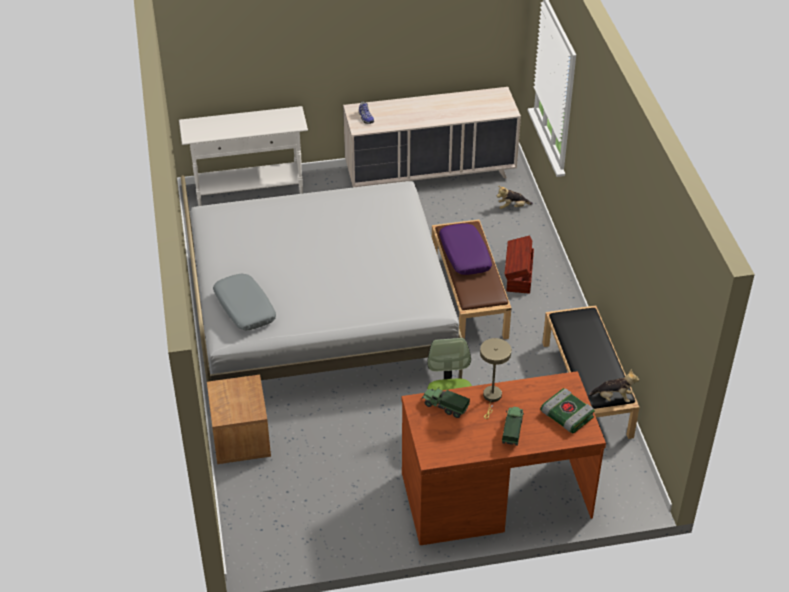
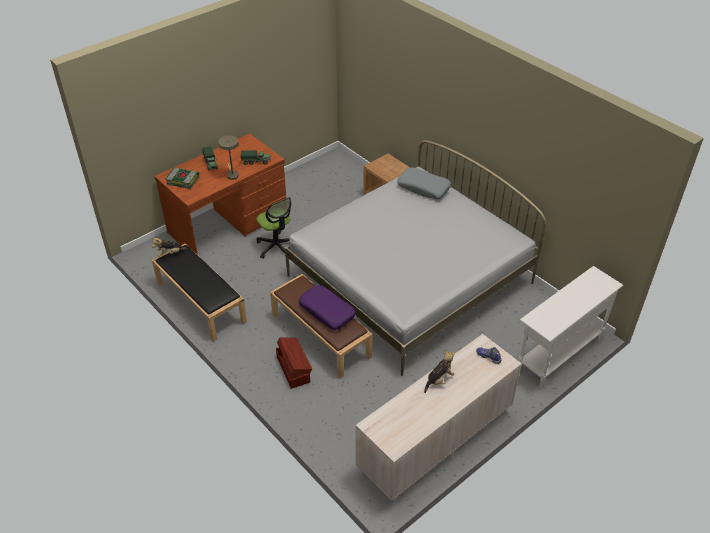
camera: 150 degrees right, 0 degrees up
(512, 207) = (338, 437): plush toy -> plush toy (439, 380)

